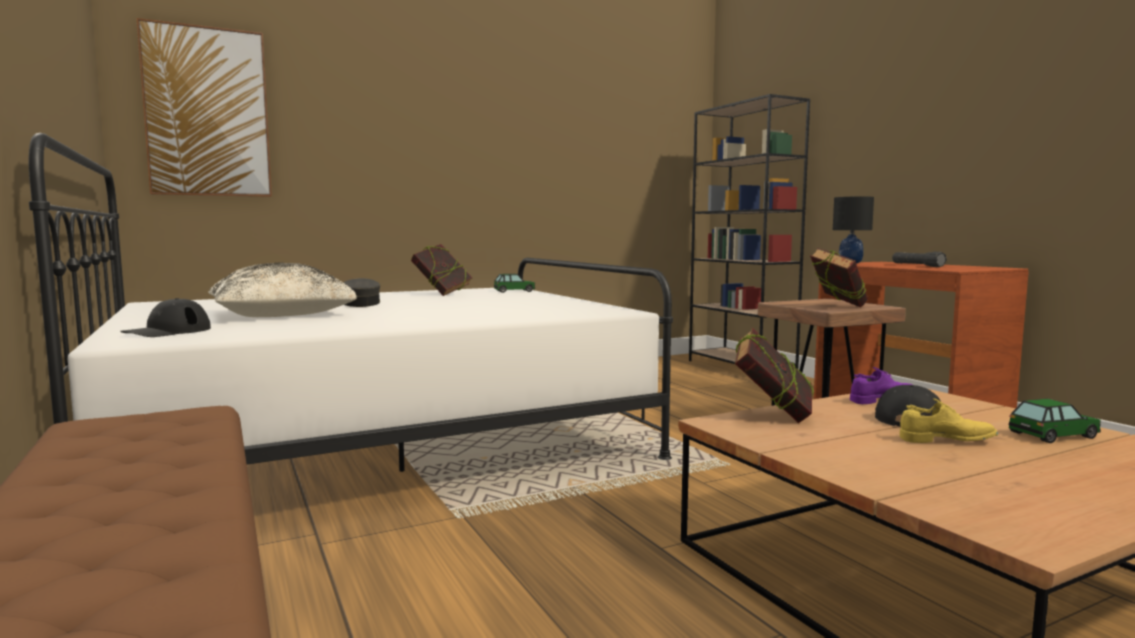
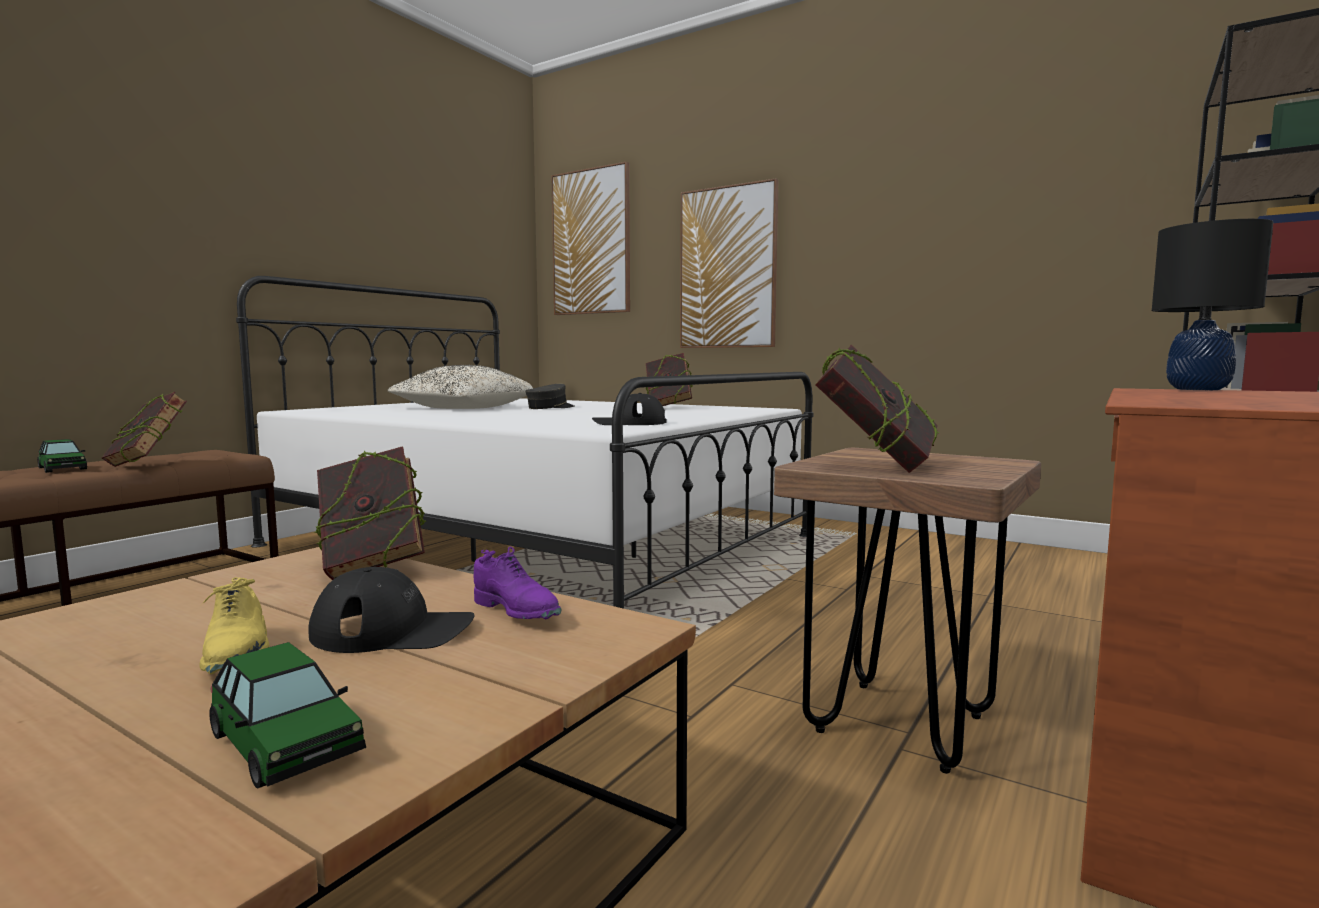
camera: 60 degrees right, 0 degrees up
(167, 332) = (347, 409): black cap -> black cap (629, 423)
(195, 443) = (148, 465): none -> book
(390, 163) = (728, 268): none -> picture
(514, 291) = (743, 411): toy car -> toy car (62, 468)
(917, 266) = (1261, 397): black flashlight -> none

